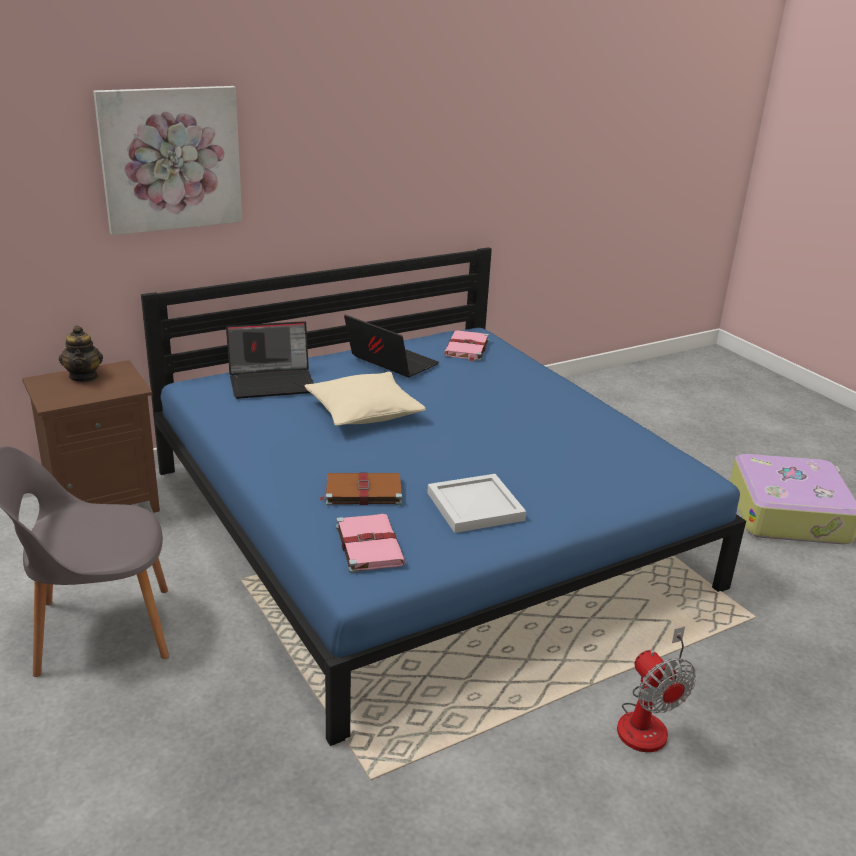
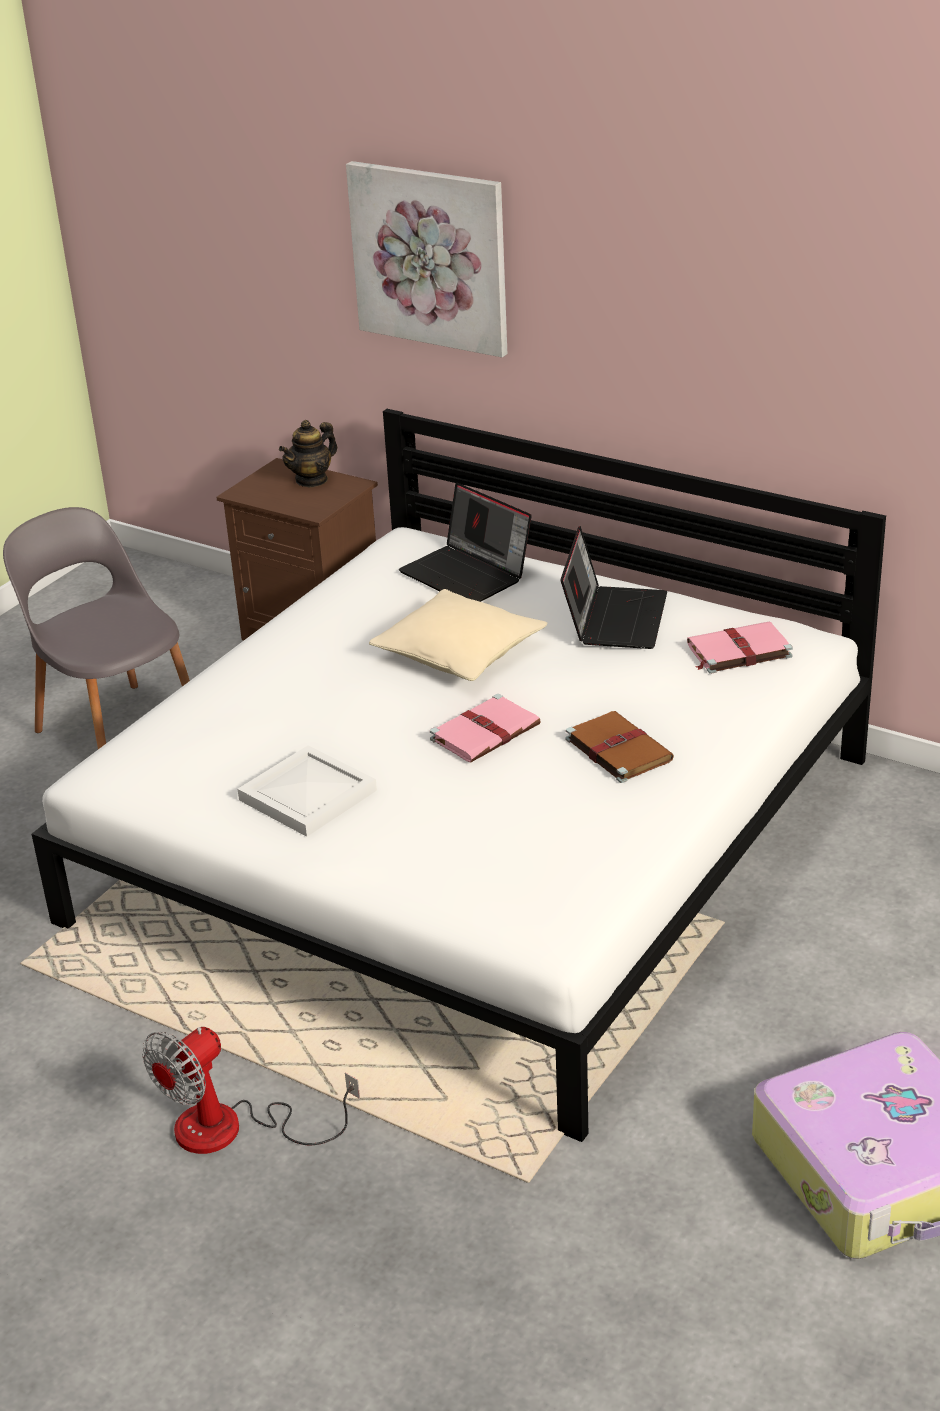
camera: 65 degrees right, 5 degrees up
(362, 491) = (271, 717): brown book -> brown book (617, 749)
(368, 544) = (170, 758): pink book -> pink book (486, 732)
(424, 525) = (478, 837): blue bed -> white bed

